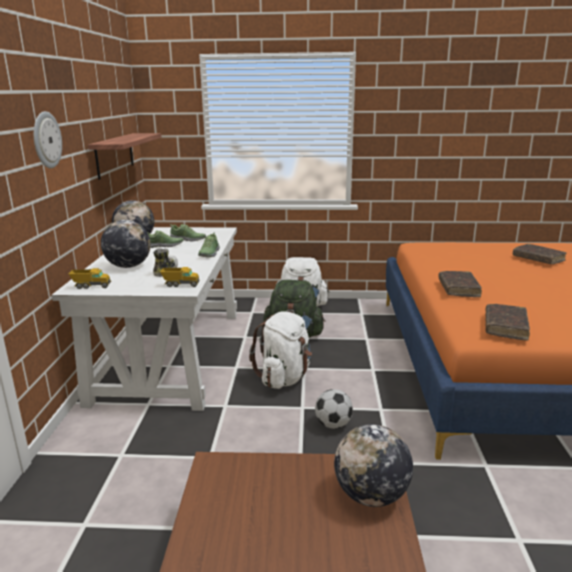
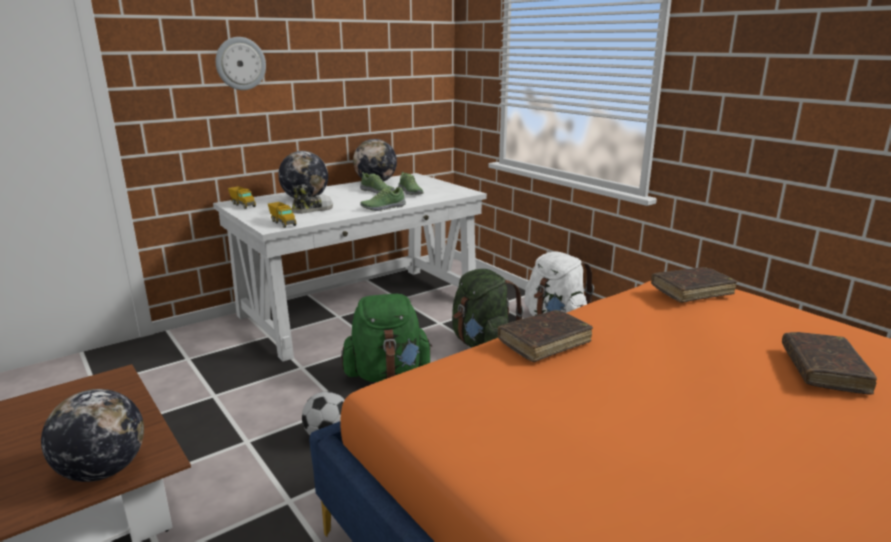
camera: 50 degrees right, 0 degrees up
(114, 155) = (382, 90): shelf -> none
(284, 378) = (387, 374): white backpack -> green backpack
(505, 327) = (443, 404): brown book -> brown book (691, 291)

